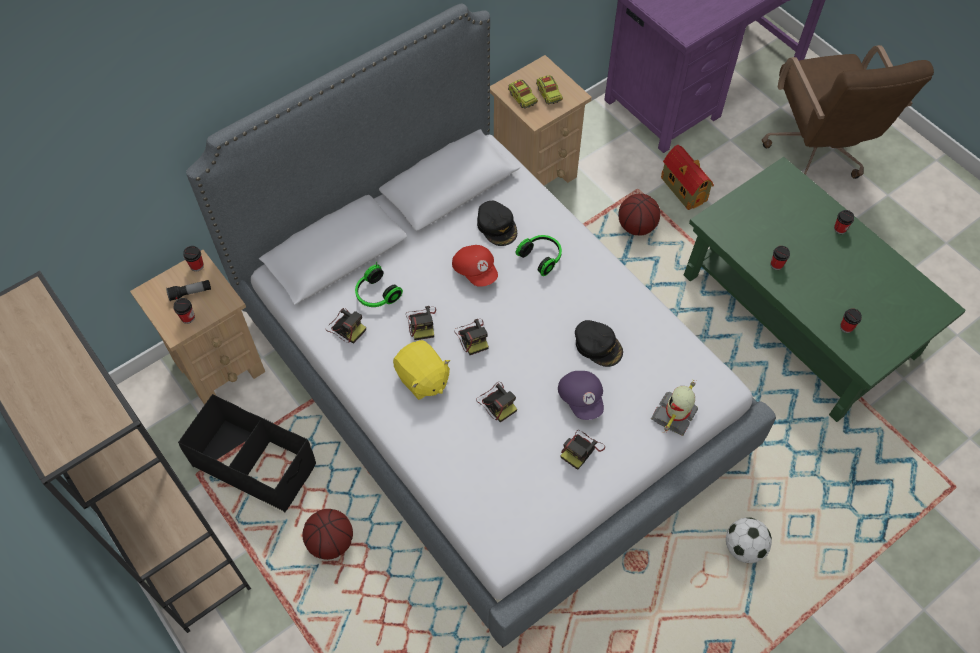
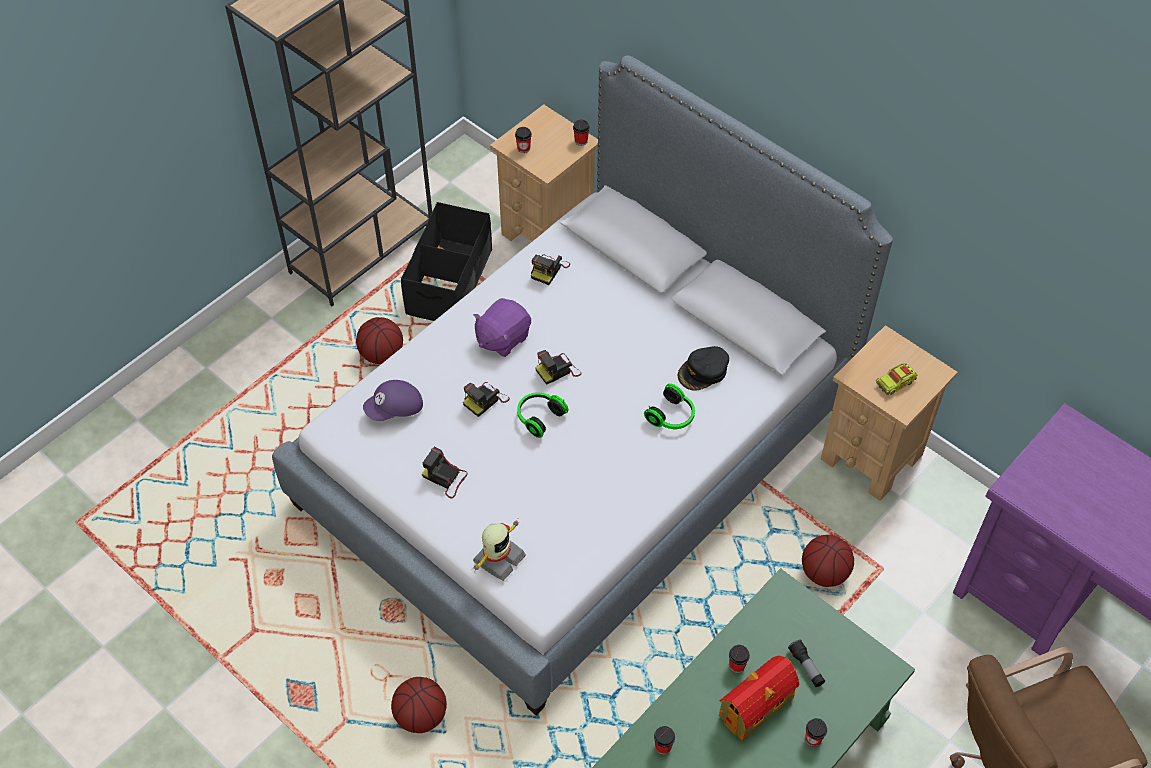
camera: 80 degrees right, 5 degrees down
(190, 293) = (550, 144): flashlight -> flashlight (806, 667)
(376, 295) = (591, 285): headphones -> headphones (539, 417)
(422, 323) = (566, 327): camera -> none
(422, 379) = (502, 338): yellow plush toy -> purple plush toy
(476, 271) = (640, 362): red cap -> none
(522, 98) = (879, 358): toy truck -> none
(582, 398) = (504, 472): purple cap -> purple cap (395, 409)
(598, 345) = (571, 480): black cap -> none
(675, 415) = (498, 558): toy robot -> toy robot turned 105 degrees clockwise
(683, 188) = (902, 620): toy house -> toy house (757, 706)
(743, 547) = (421, 716): football -> basketball

